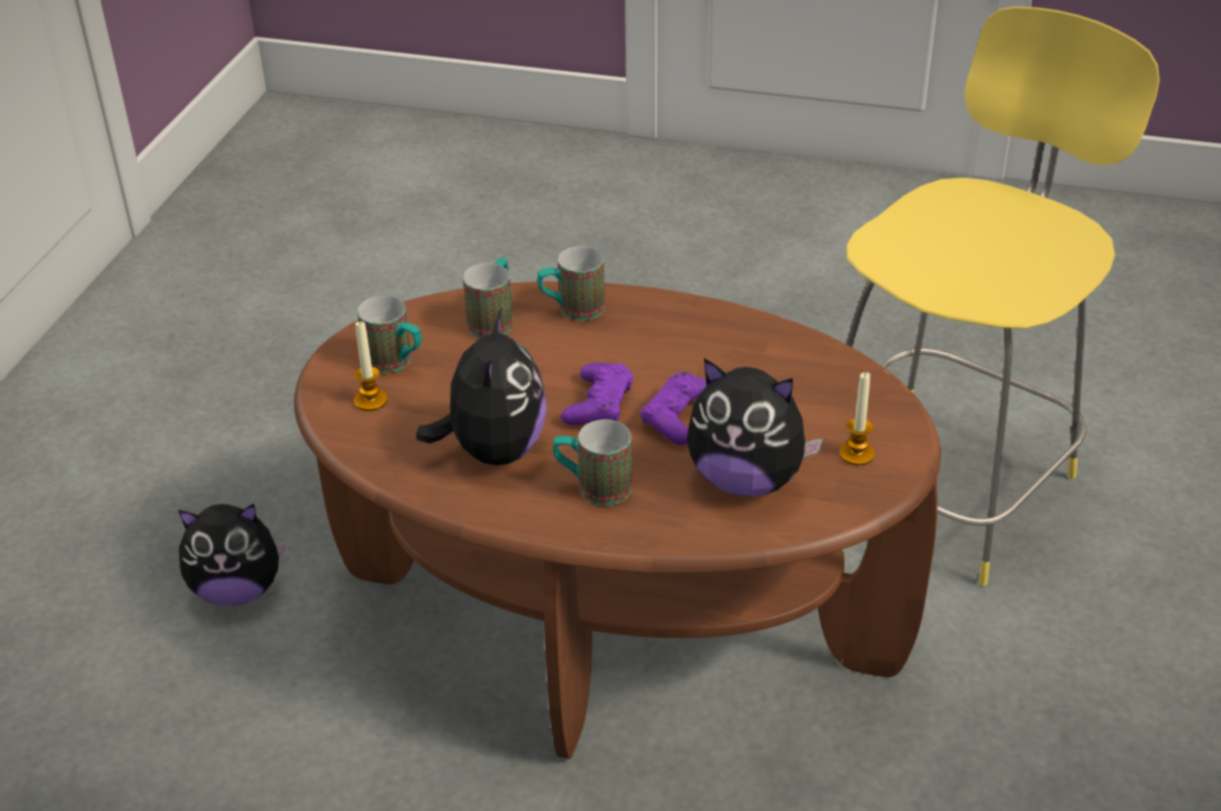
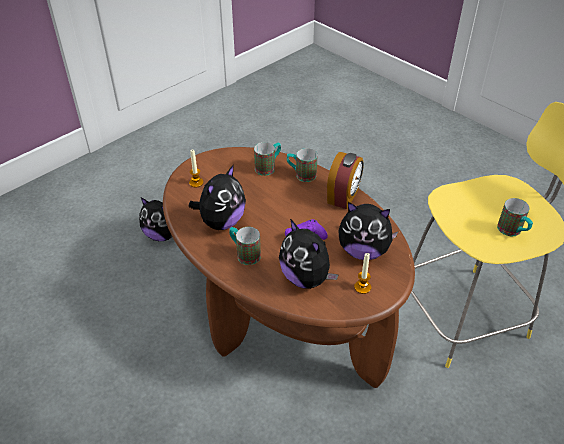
camera: 30 degrees right, 5 degrees up
(396, 363) = (218, 171): mug -> mug (512, 232)
(598, 404) = (277, 219): purple game controller -> none
(686, 319) = (343, 197): none -> alarm clock
(804, 395) = (363, 251): none -> plush toy

